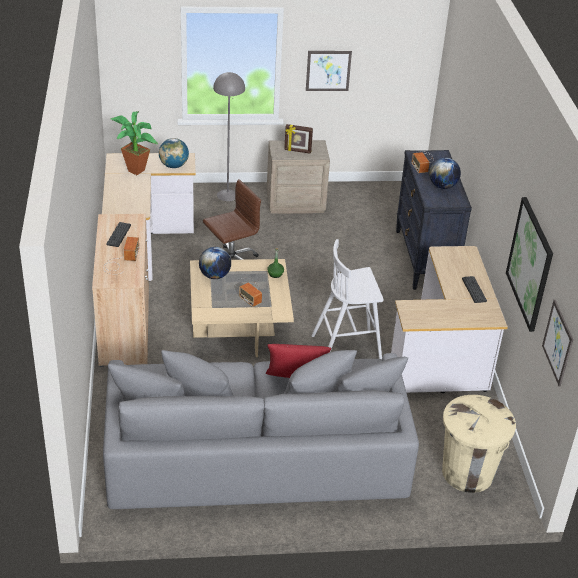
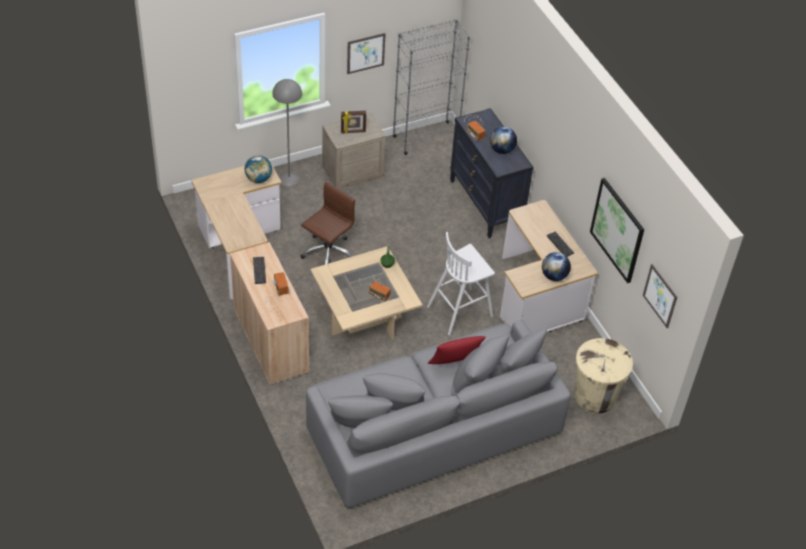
camera: 20 degrees left, 10 degrees up
(135, 169) = (227, 191): potted plant -> none
(215, 276) = (339, 279): globe -> globe (554, 276)
(388, 190) = (426, 138): none -> grey bookcase

